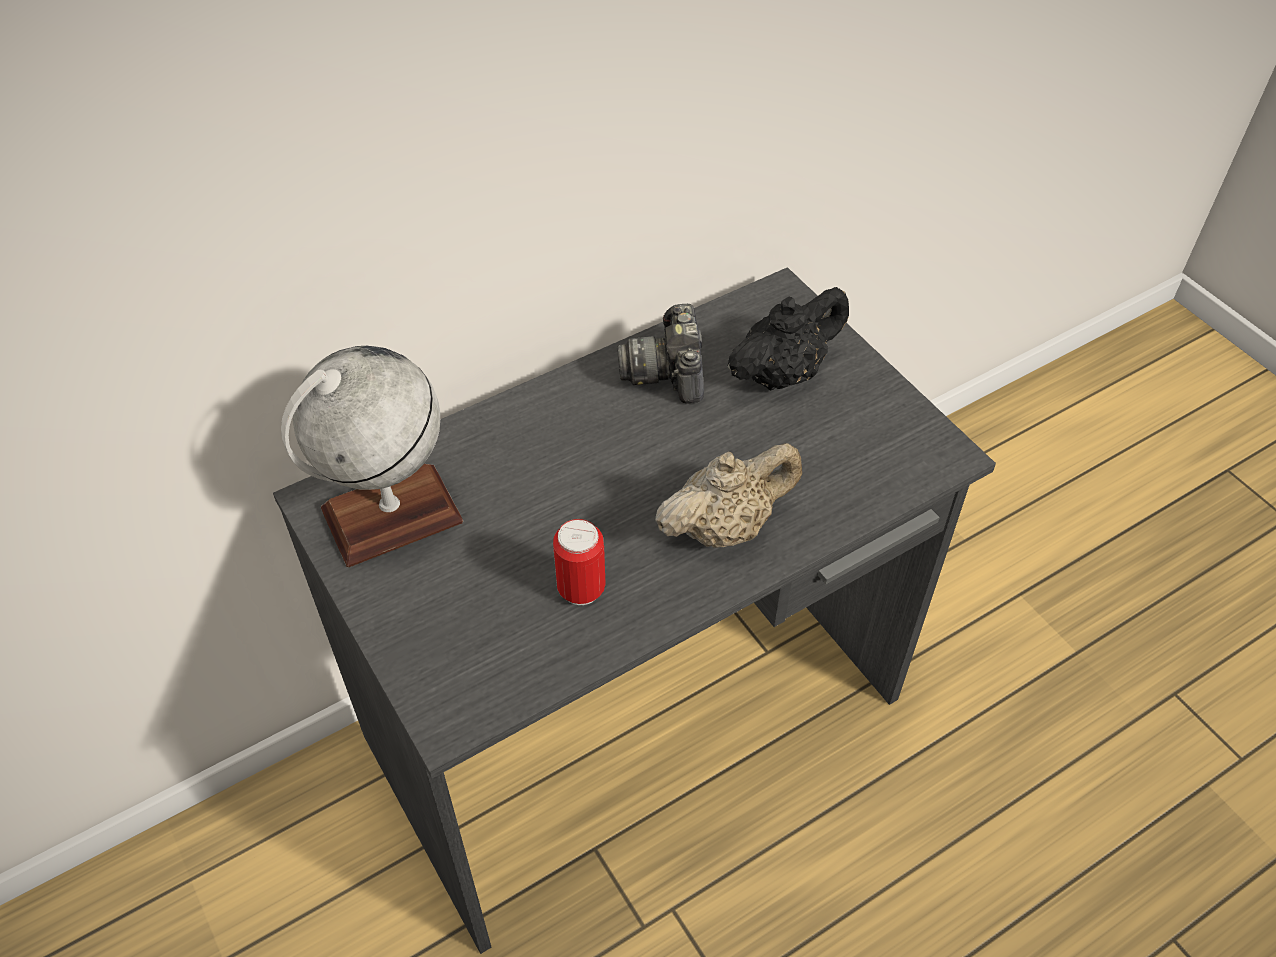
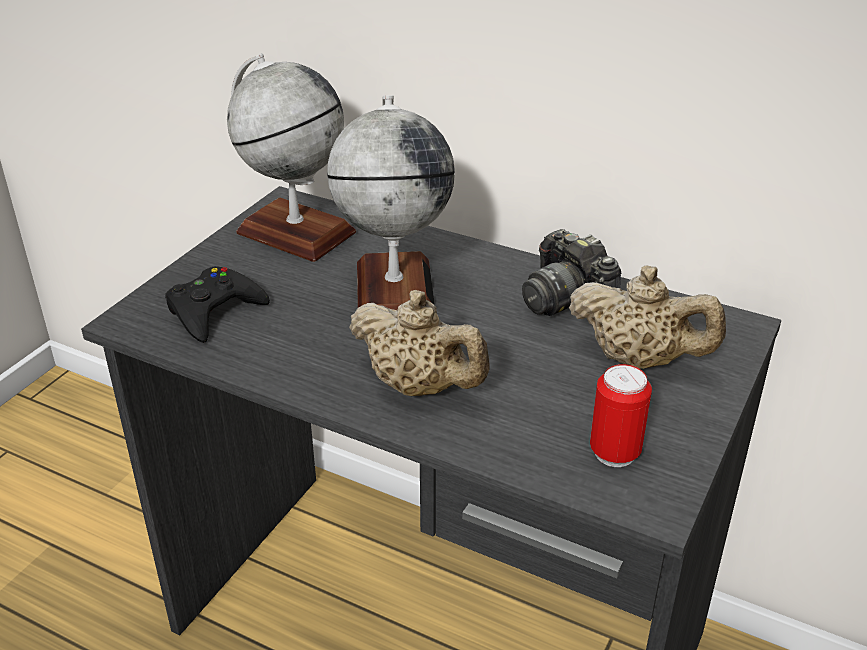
camera: 60 degrees right, 15 degrees down
(490, 638) = (214, 311): none -> black game controller
(564, 481) = (394, 290): none -> globe
(581, 589) = (291, 335): can -> can (614, 453)
(668, 372) = (566, 298): camera -> camera turned 90 degrees counterclockwise
(783, 373) = (639, 360): black teapot -> beige teapot

